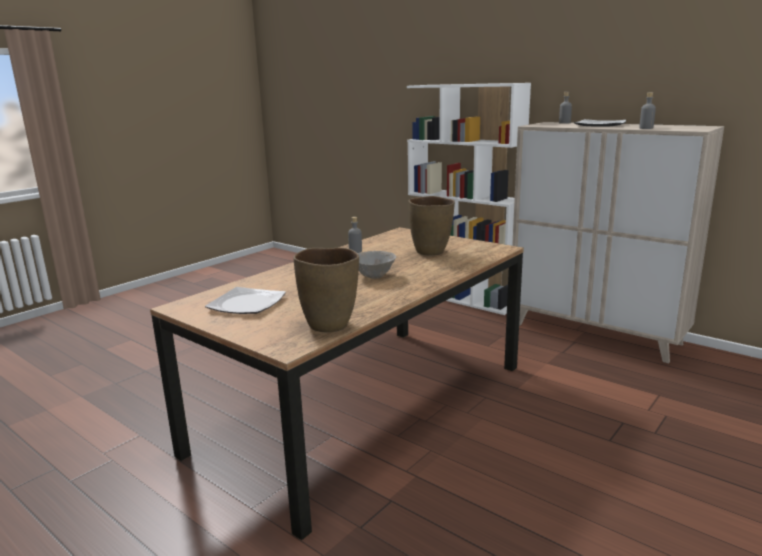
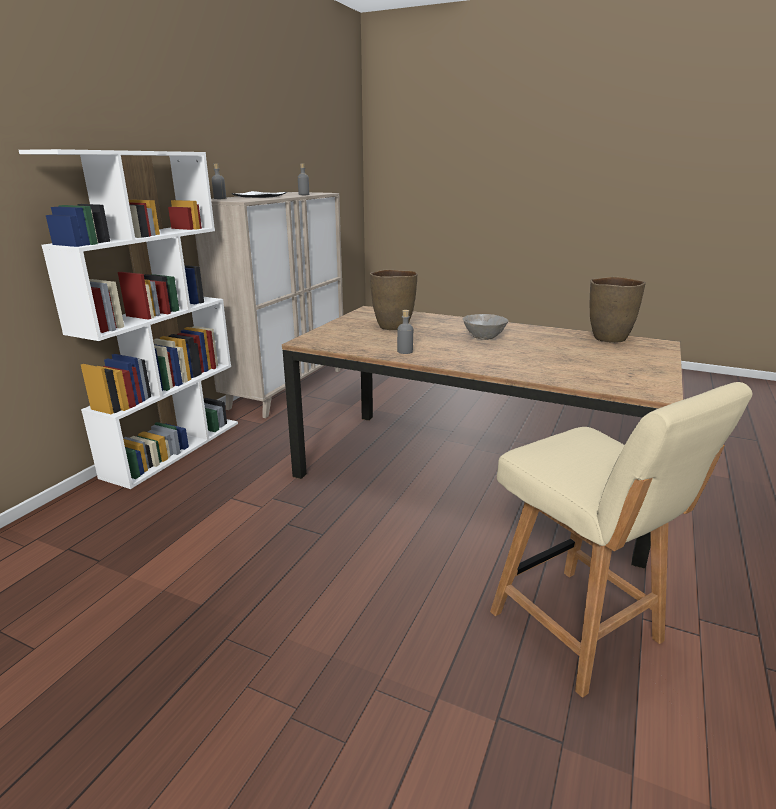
camera: 105 degrees left, 5 degrees up
(161, 407) = (577, 629): none -> beige chair
(246, 304) = (610, 368): plate -> none

